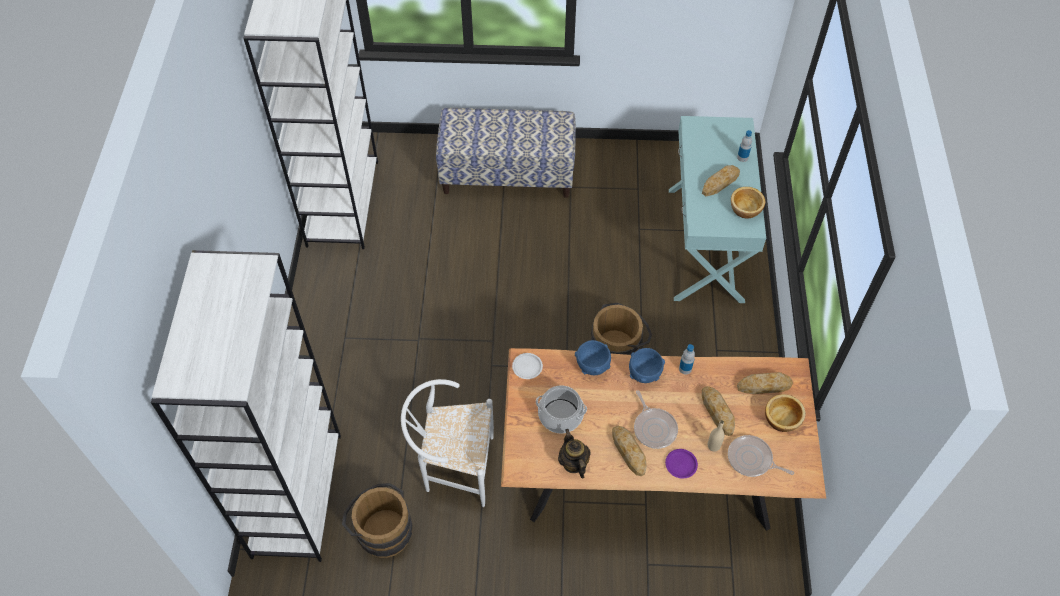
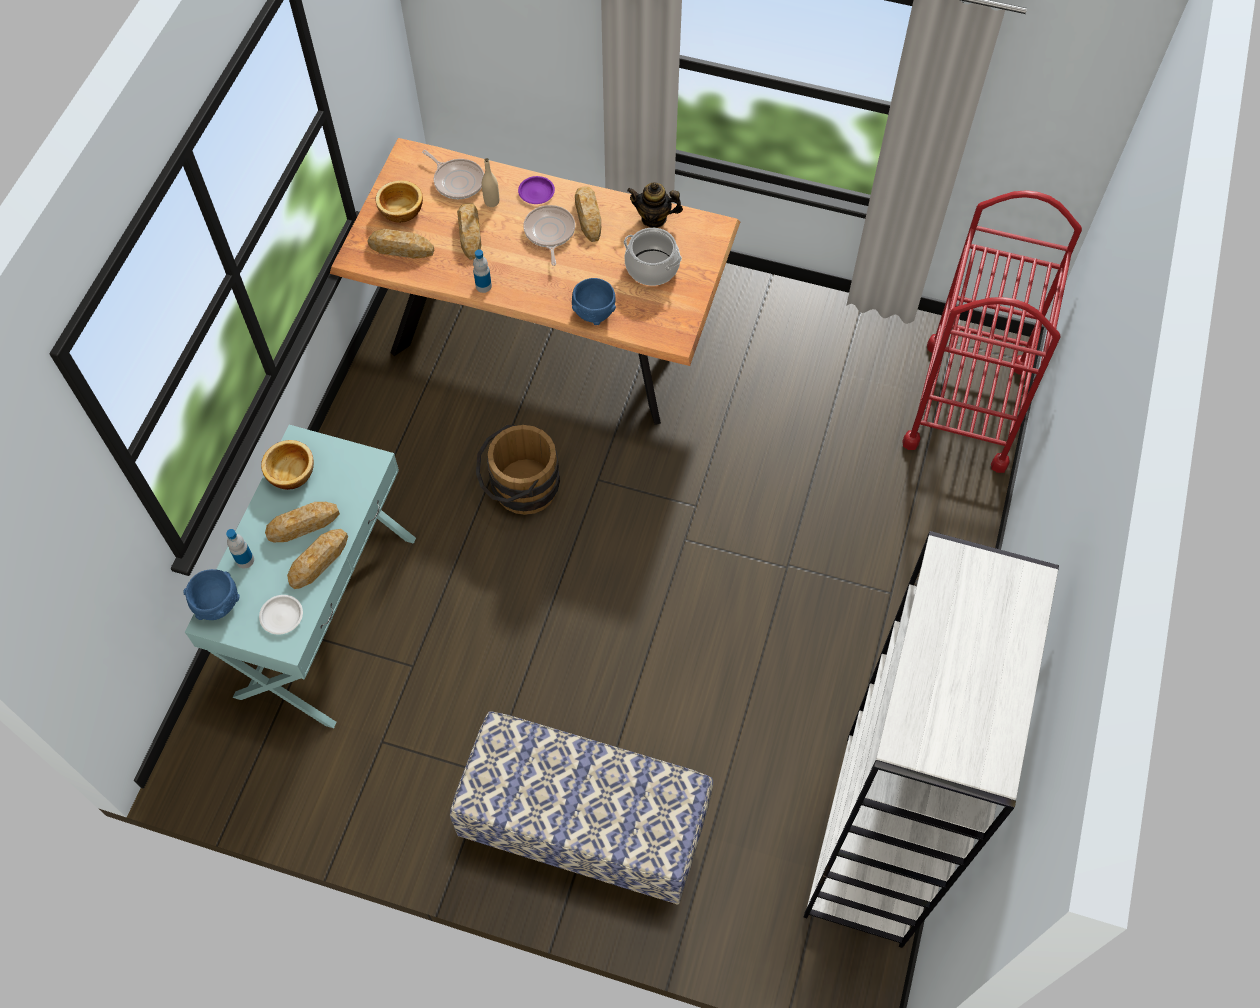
camera: 165 degrees left, 5 degrees up
(296, 494) = (966, 405): white bookcase -> red cart
(381, 529) = (868, 346): brown bucket -> none
(453, 468) = (772, 392): white chair -> none
(527, 367) = (674, 330): white plate -> white plate (281, 616)
(573, 463) = (654, 218): teapot -> teapot turned 105 degrees clockwise
(644, 374) = (535, 291): blue bowl -> blue bowl (218, 605)
(699, 166) = (319, 560): none -> bread

